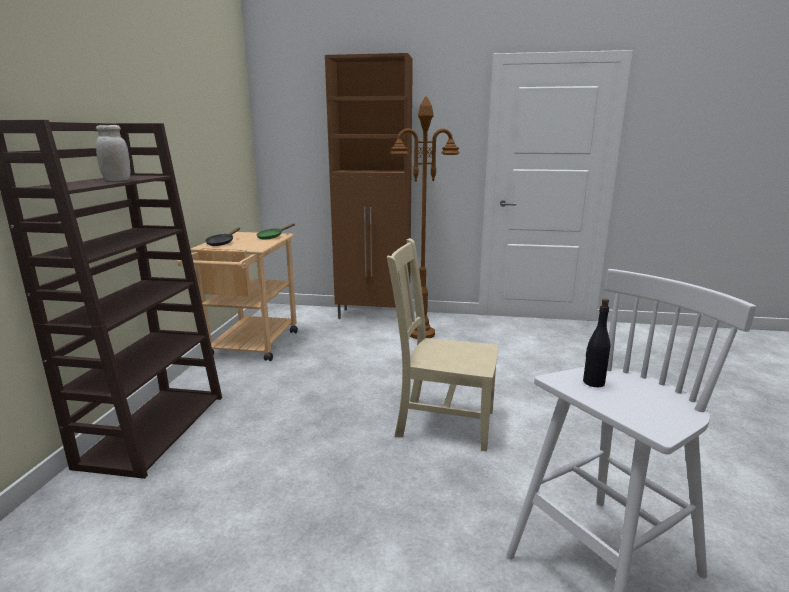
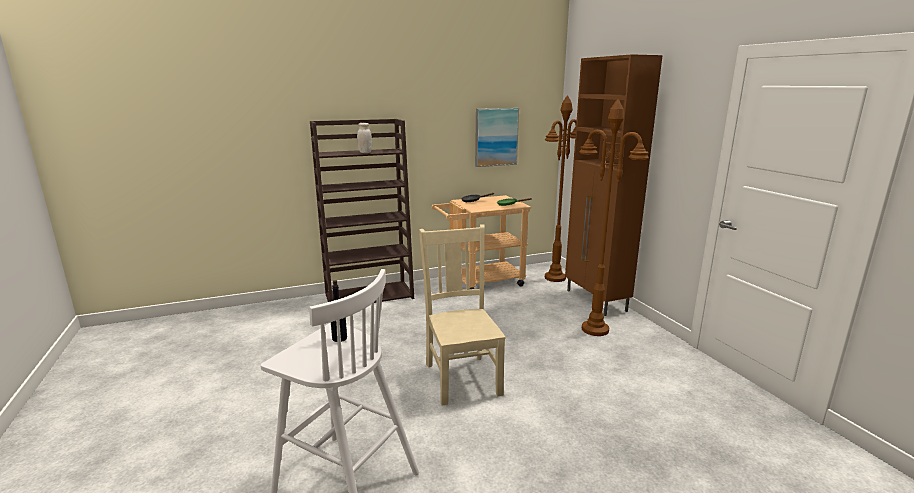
camera: 60 degrees right, 0 degrees up
(212, 155) = (496, 137): none -> picture
(305, 314) = (555, 278): none -> brown floor lamp

